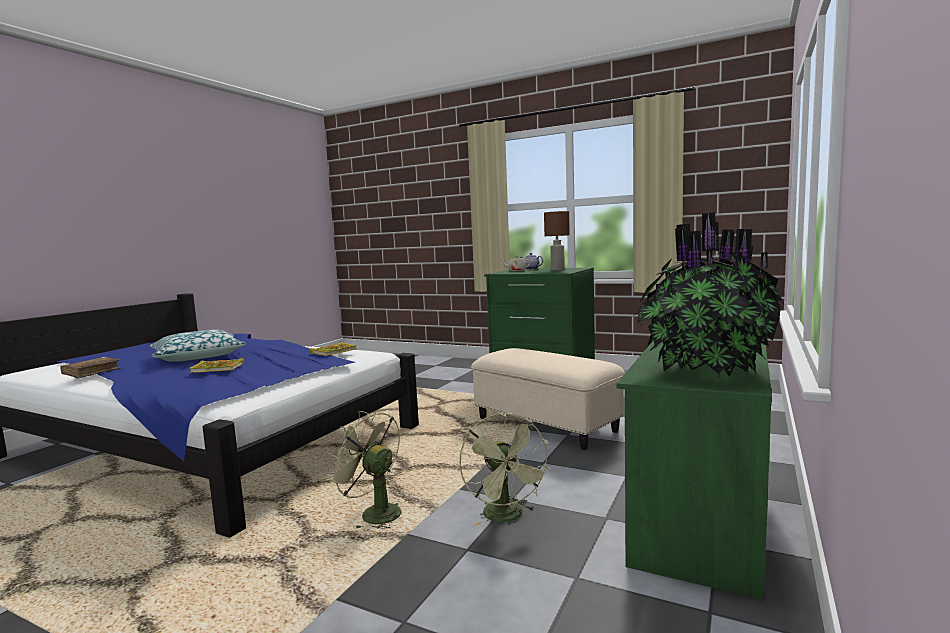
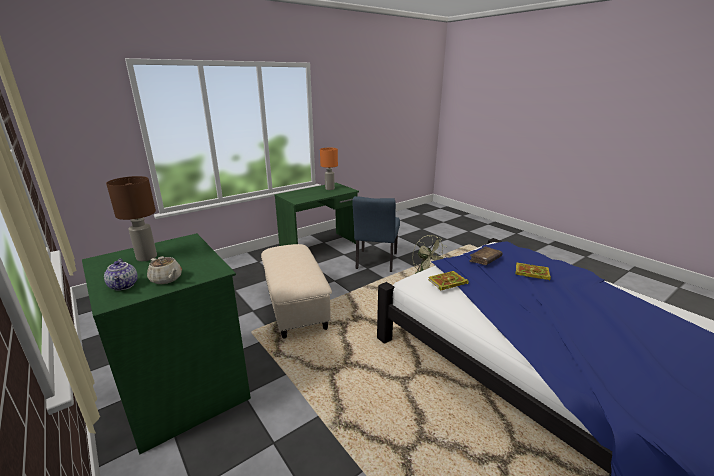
camera: 155 degrees left, 15 degrees up
(91, 373) = (661, 307): brown book -> brown book (485, 260)
(198, 357) = (585, 315): pillow -> none
(507, 517) = (375, 262): green fan -> blue chair
(703, 371) = (329, 189): potted plant -> orange table lamp

